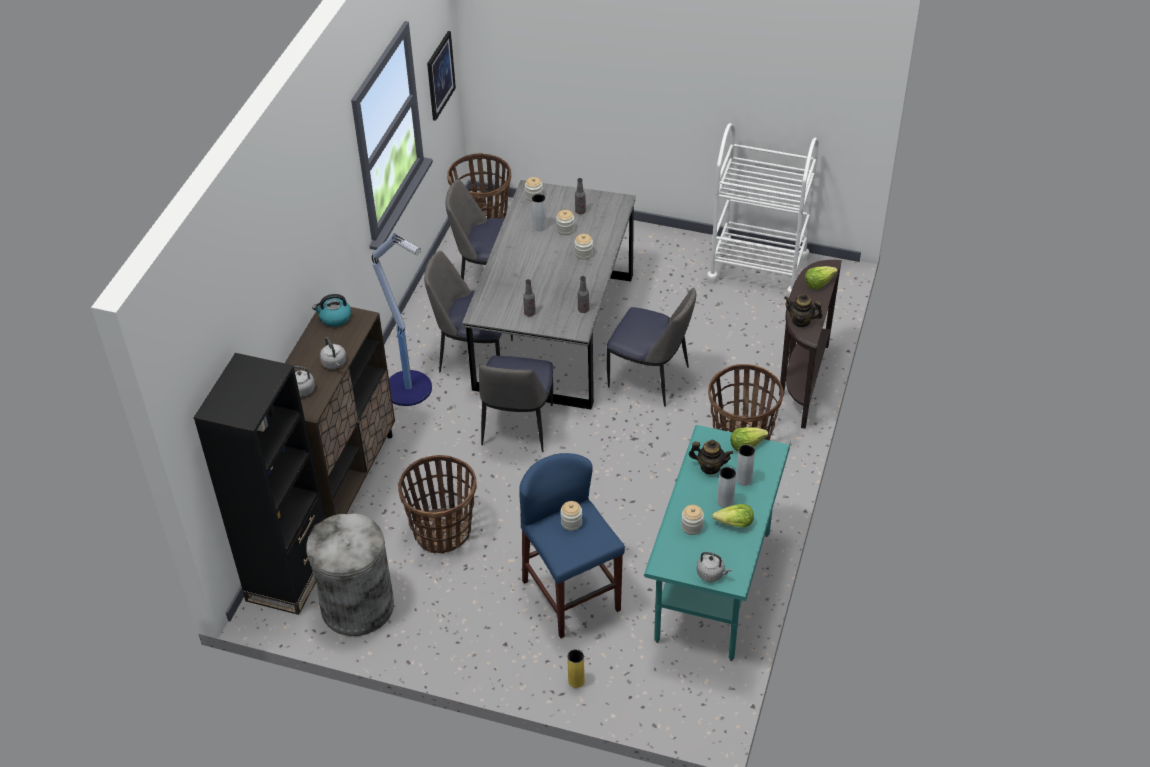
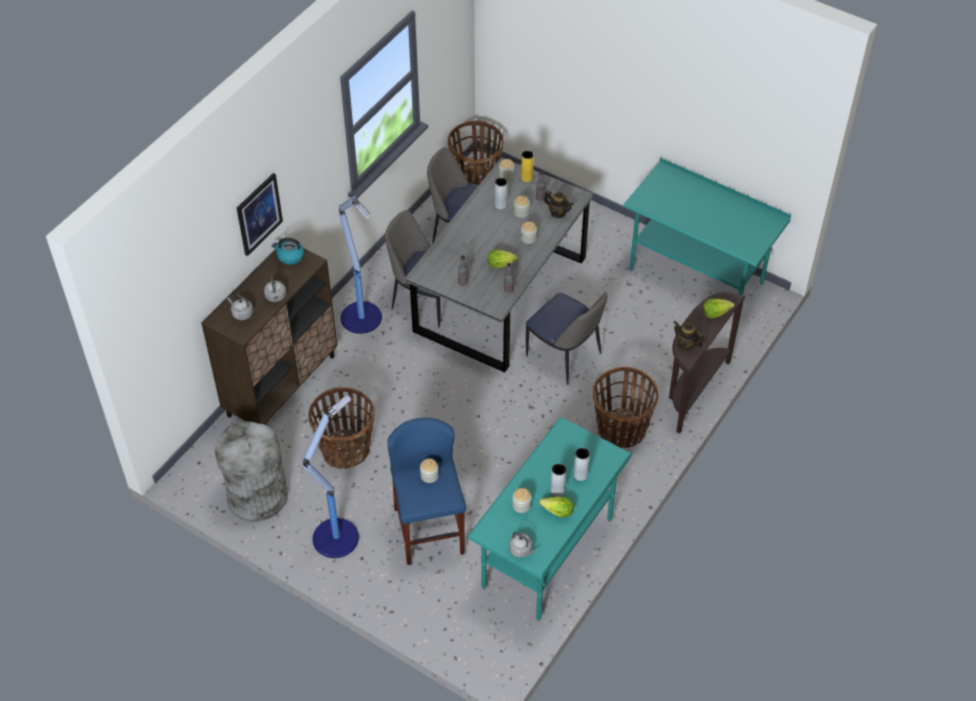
camera: 15 degrees right, 5 degrees up
(290, 575) = (213, 456): black bookcase -> none
(440, 75) = (449, 54): picture -> picture (259, 214)
(467, 627) = (337, 536): none -> floor lamp
(517, 427) = (438, 373): chair -> none
(576, 681) = (407, 604): yellow vase -> yellow vase (526, 177)
(710, 467) = (557, 457): teapot -> teapot (558, 213)
(746, 444) = (595, 444): lettuce -> lettuce (501, 263)
(758, 269) = (696, 276): white cart -> turquoise desk

